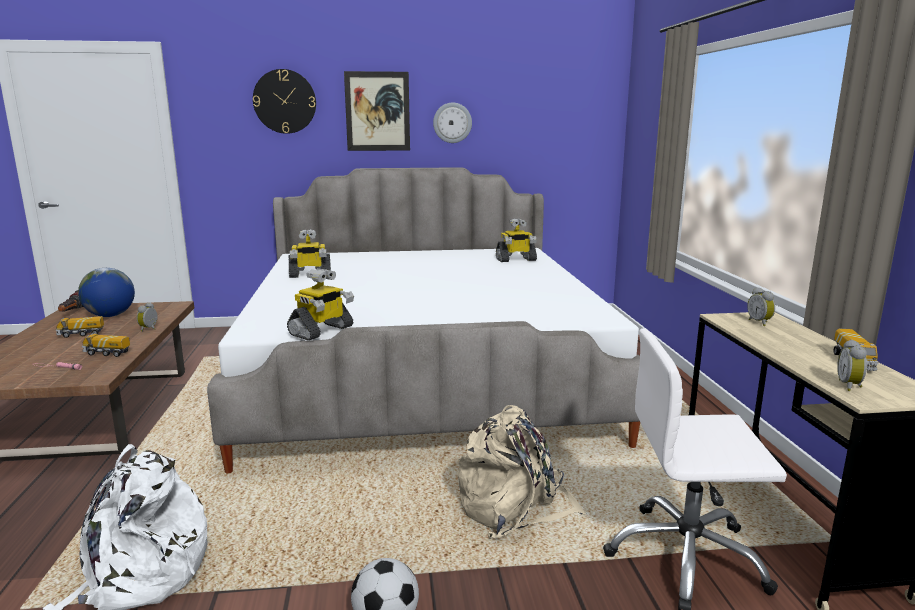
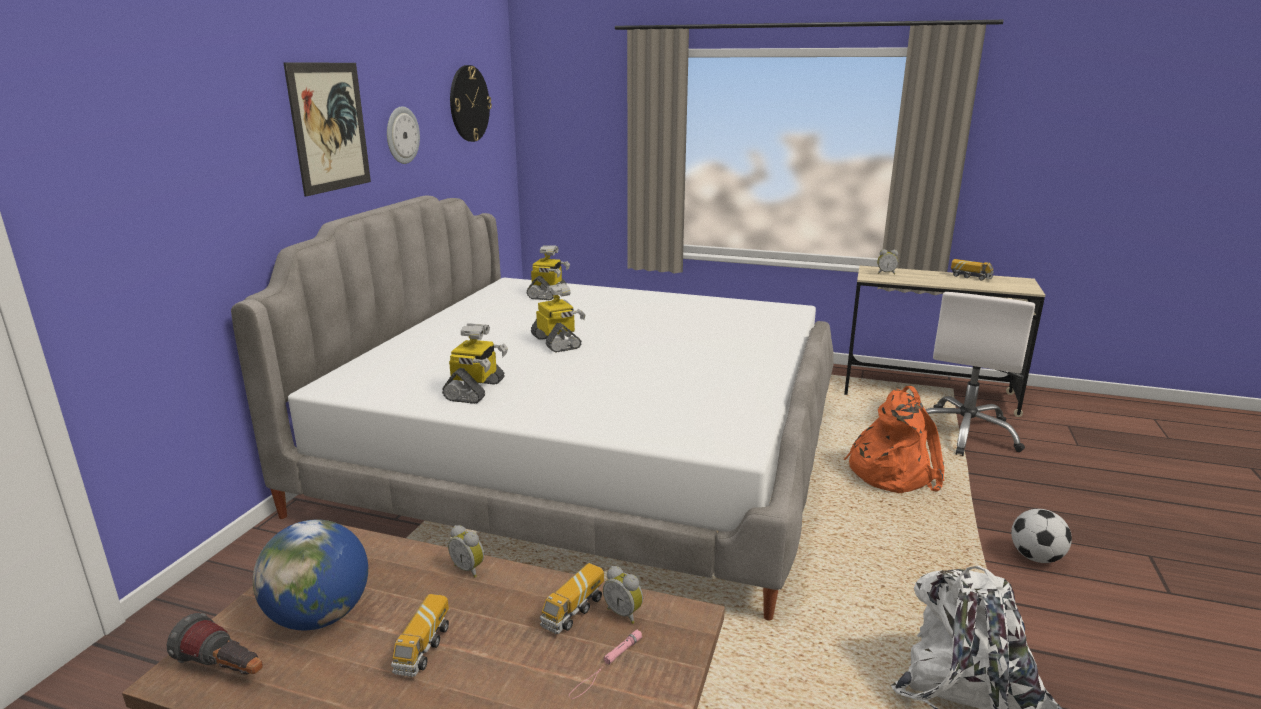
camera: 65 degrees left, 5 degrees up
(284, 101) = (210, 121): wall clock -> wall clock (469, 104)
(321, 331) = (765, 408): toy robot -> toy robot (557, 342)
(514, 508) = (891, 472): beige backpack -> orange backpack
(850, 386) = (1010, 287): alarm clock -> alarm clock (624, 613)

